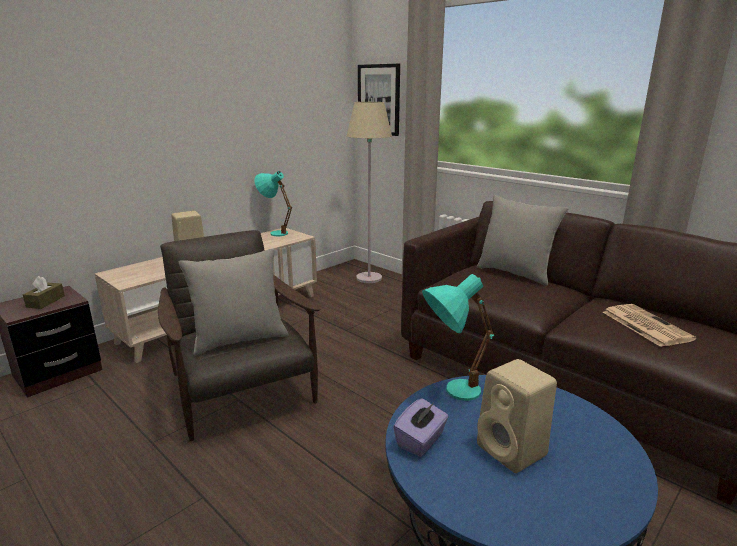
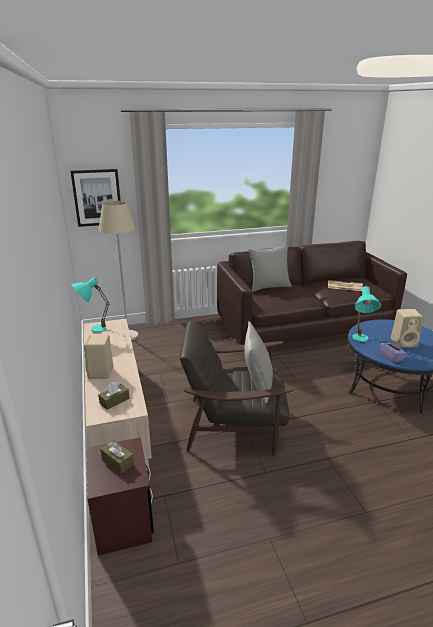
camera: 60 degrees left, 5 degrees up
(140, 272) = (114, 401): none -> brown tissue box

